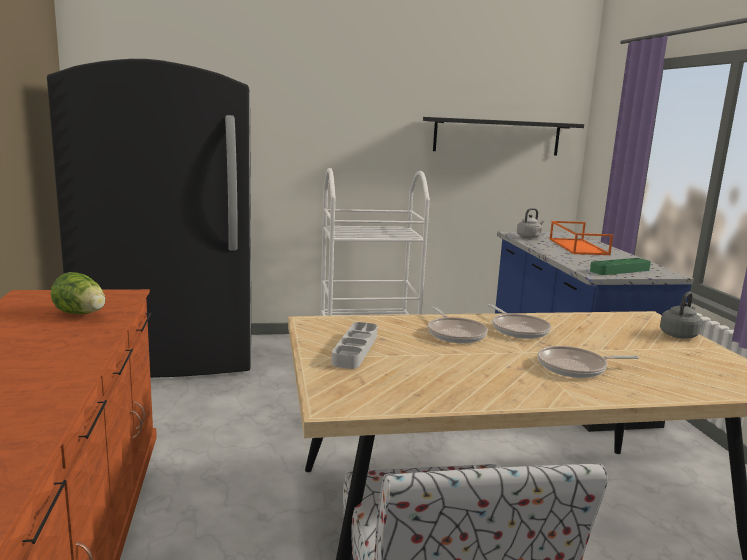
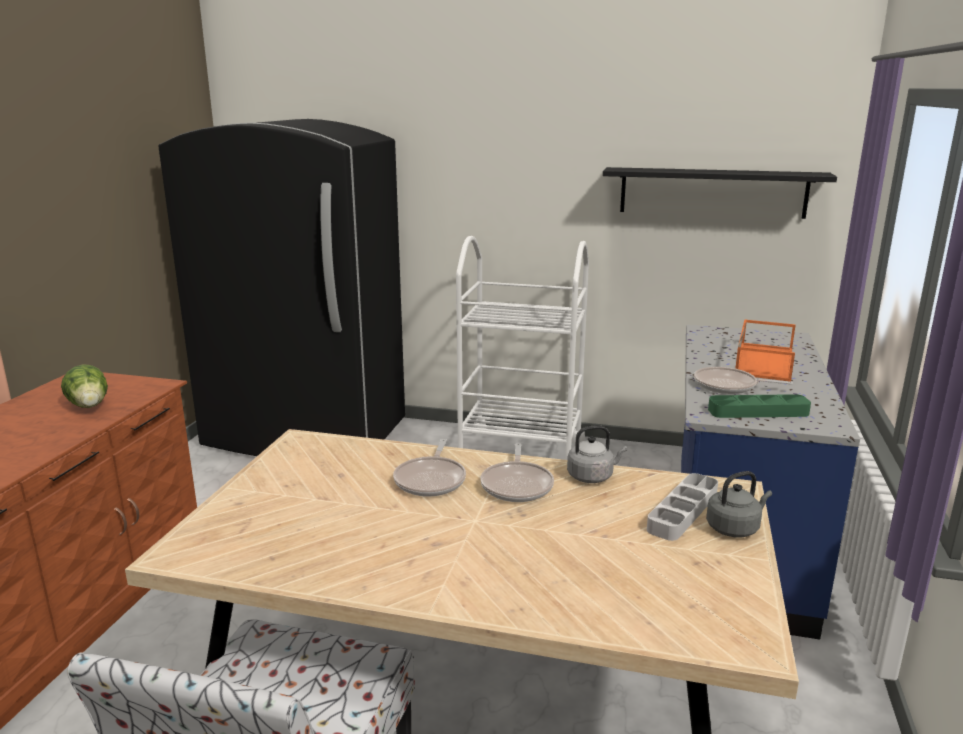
camera: 25 degrees right, 5 degrees up
(355, 349) = (293, 485): grey tray -> grey tray (683, 511)
(529, 237) = (716, 338): grey kettle -> grey kettle (592, 476)
(575, 367) = (504, 555): frying pan -> frying pan (729, 386)

